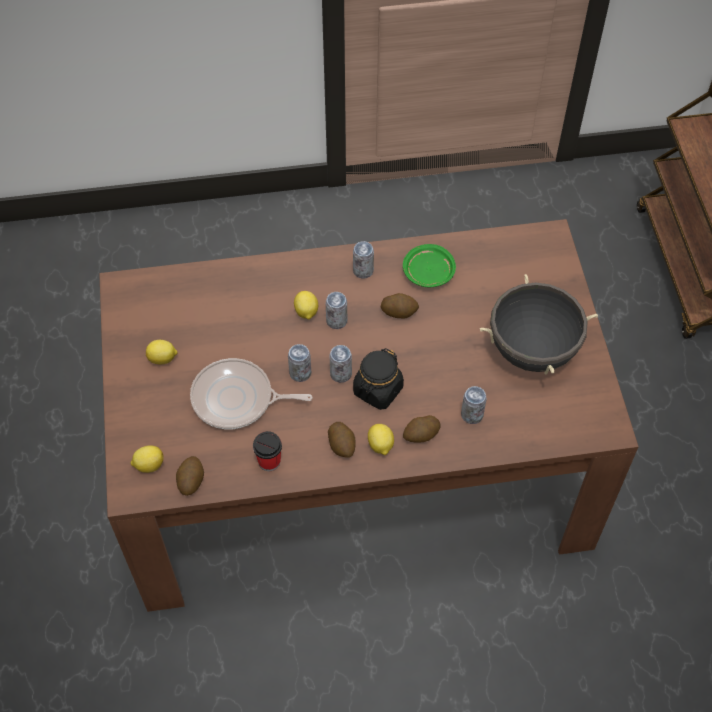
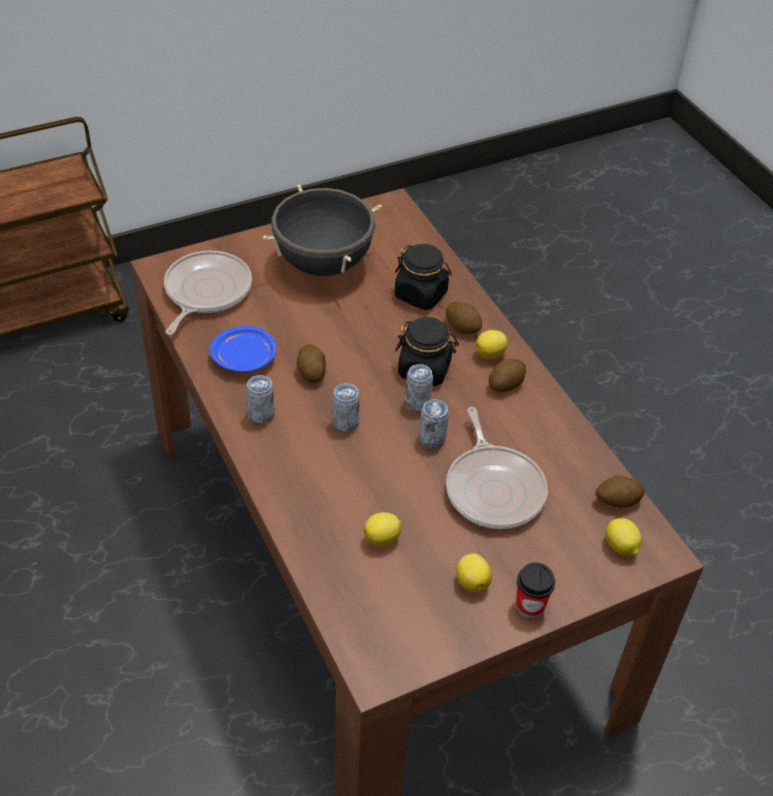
camera: 110 degrees left, 10 degrees down
(269, 461) = (556, 438): cup -> cup (530, 606)
(306, 312) = (343, 454): lemon -> lemon (383, 539)
(428, 272) = (245, 357): green plate -> blue plate
(472, 415) = (421, 295): can -> black jar
(514, 261) = (205, 292): none -> frying pan

